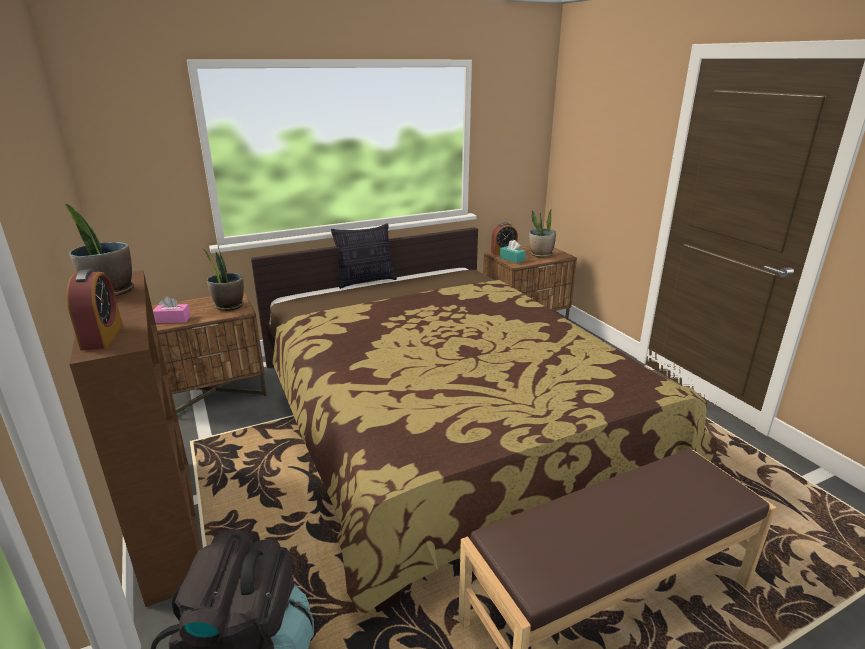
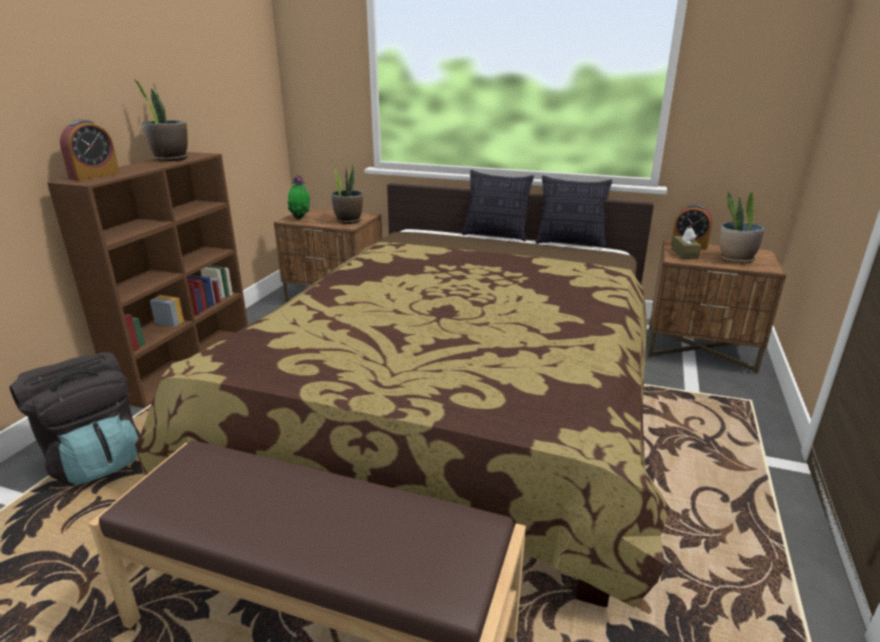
camera: 45 degrees right, 0 degrees up
(173, 319) = (301, 219): pink tissue box -> potted plant
(426, 271) = (570, 243): none -> pillow
(512, 259) = (684, 253): turquoise tissue box -> brown tissue box

